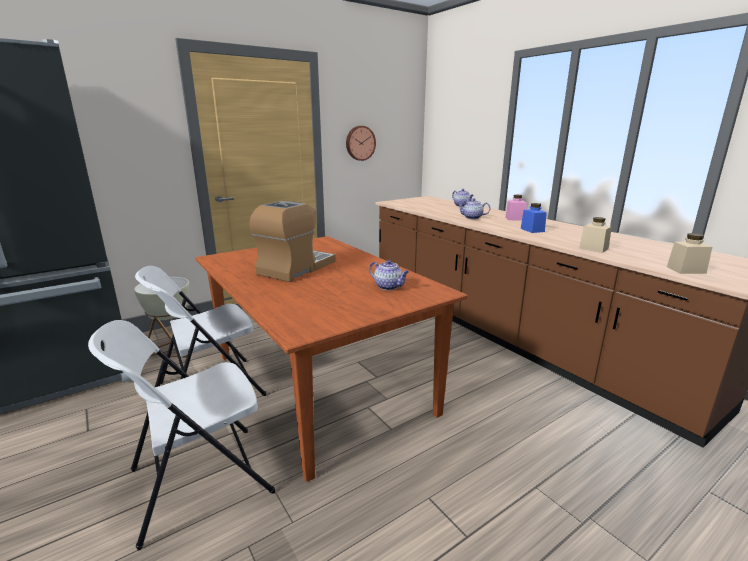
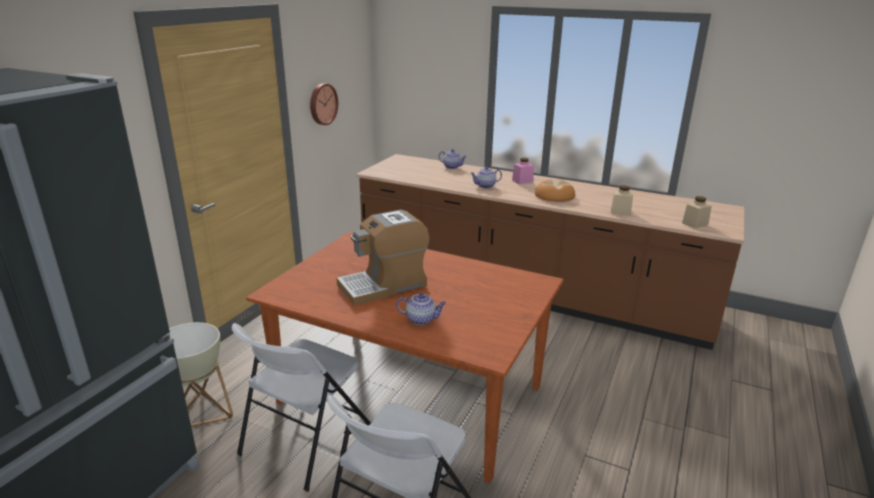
camera: 30 degrees left, 5 degrees up
(296, 268) = (384, 285): coffee machine -> coffee machine turned 120 degrees counterclockwise
(389, 287) = (496, 286): teapot -> teapot (421, 319)
(532, 230) = (554, 195): blue jar -> bread

